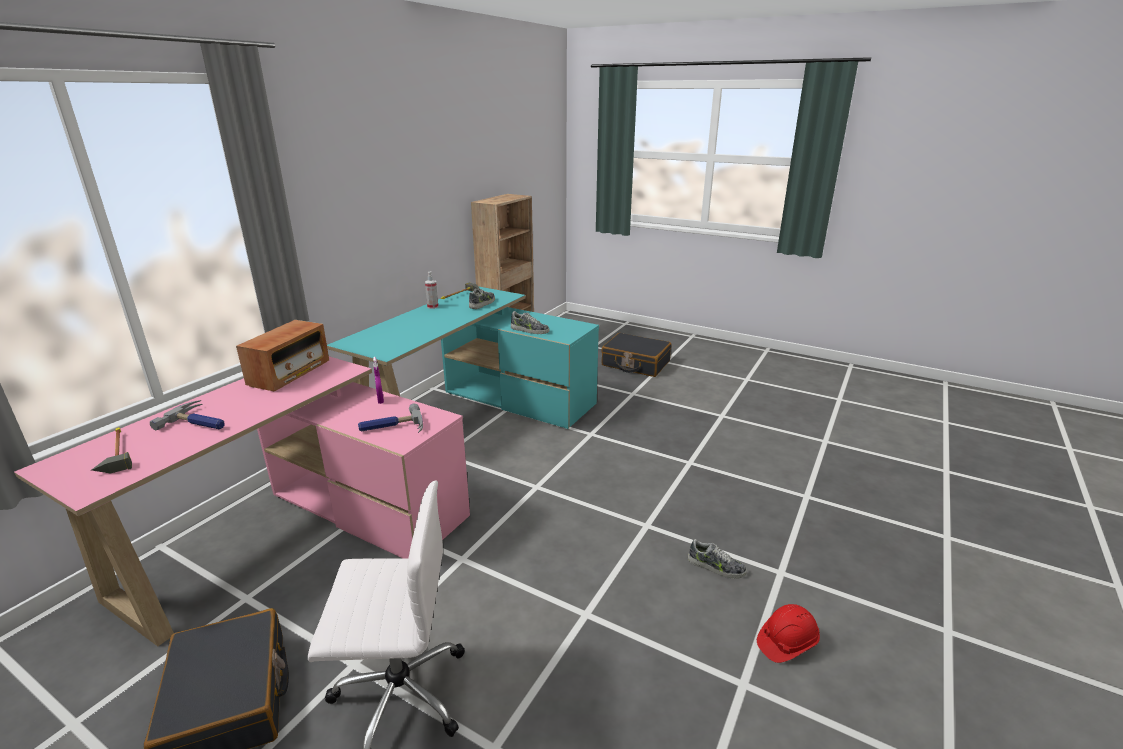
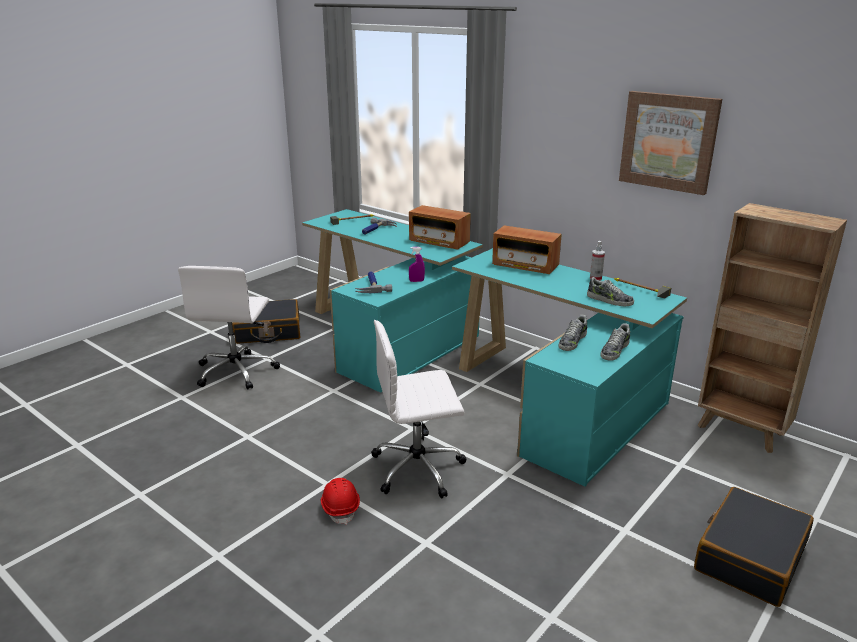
camera: 100 degrees right, 0 degrees up
(299, 534) = (390, 335): pink desk -> turquoise desk
(392, 330) = (525, 265): none -> radio
(418, 172) = (668, 141): none -> picture
(600, 475) = (419, 468): none -> white office chair
(716, 567) = (250, 513): shoe -> shoe (614, 350)
(786, 642) = (150, 529): red hard hat -> red hard hat (340, 508)

